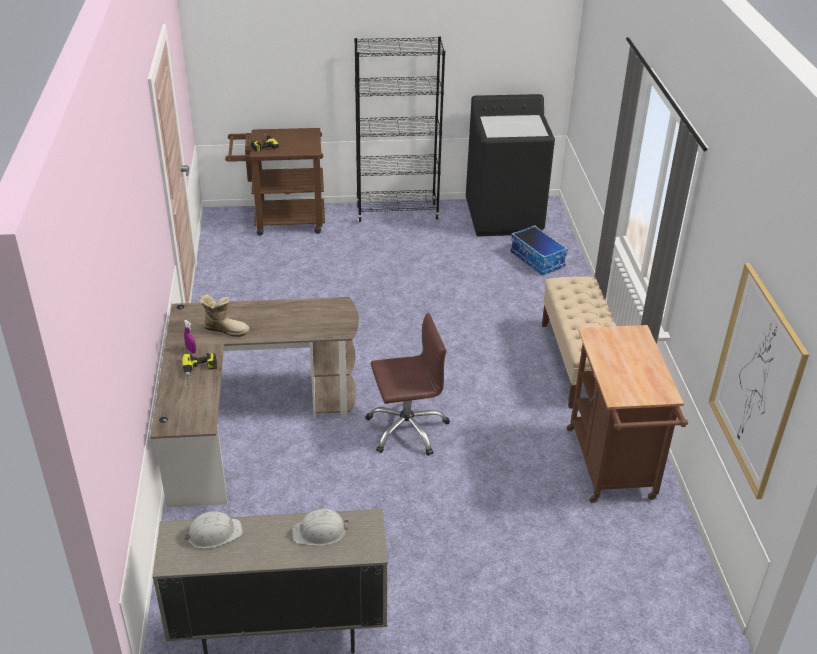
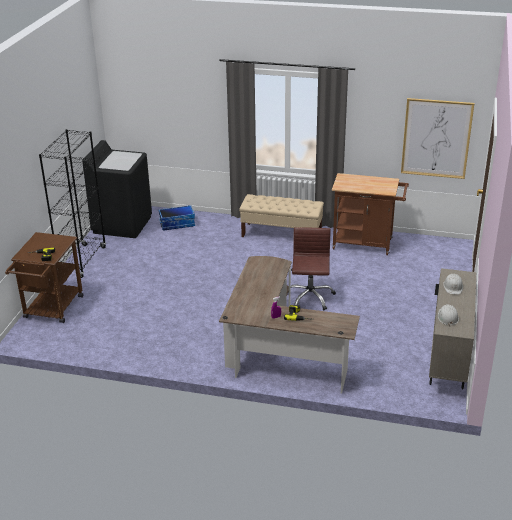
camera: 70 degrees left, 5 degrees down
(225, 329) = (259, 302): boot -> none

